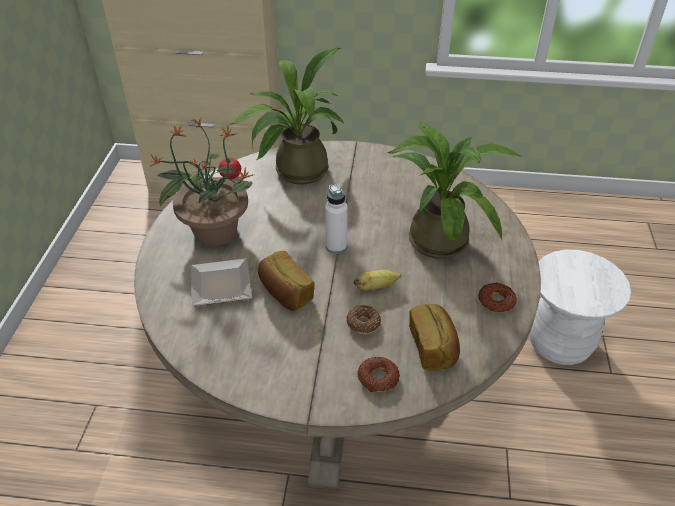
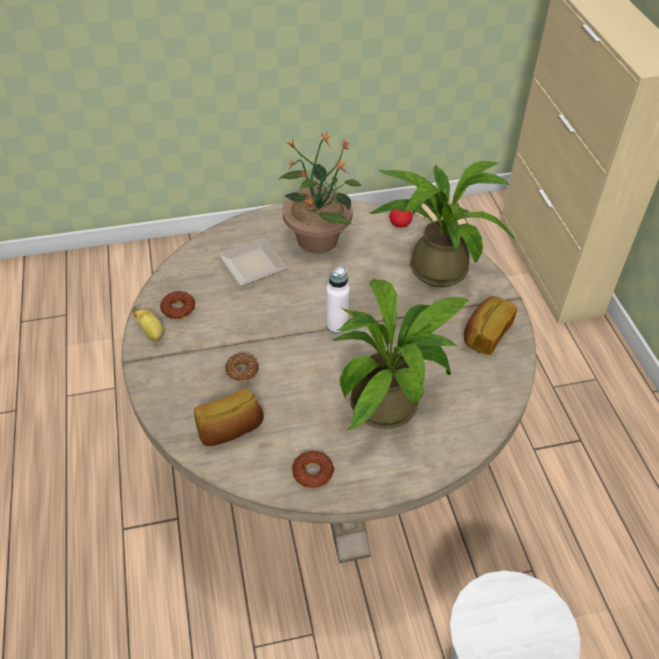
camera: 70 degrees right, 5 degrees up
(285, 293) = (259, 307): bread -> bread (485, 334)
(376, 287) = (293, 369): banana -> banana (151, 332)
(378, 378) = (181, 396): donut -> donut (178, 308)

